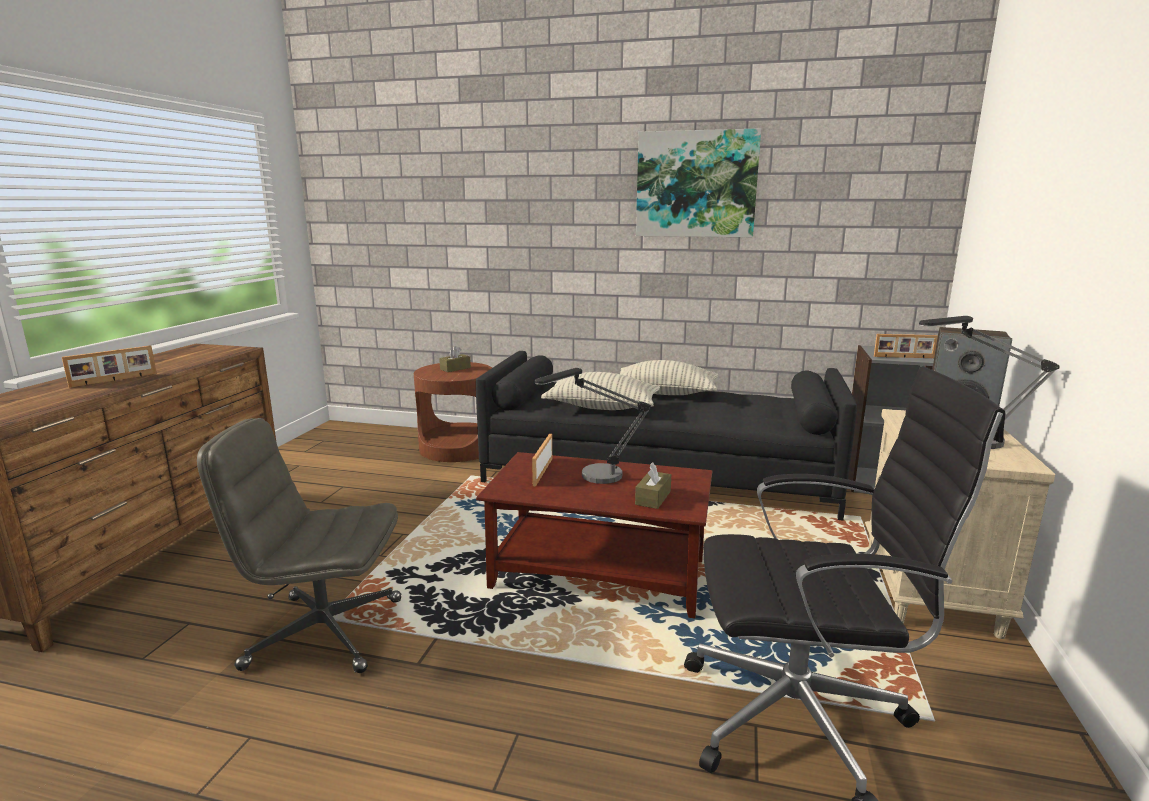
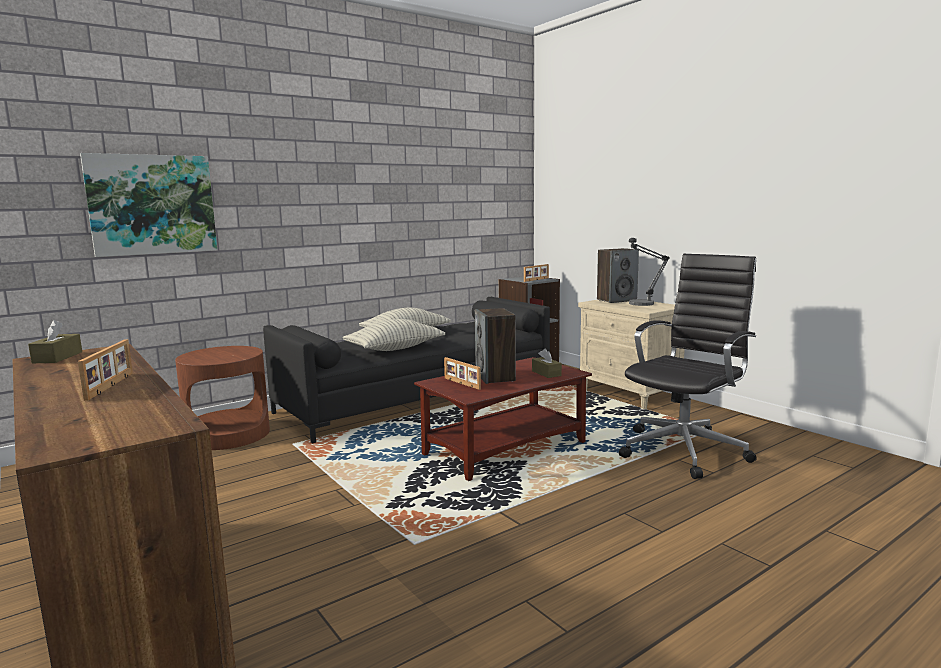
camera: 50 degrees left, 5 degrees down
(323, 633) = (432, 549): grey office chair -> none
(455, 368) = (216, 353): brown tissue box -> brown tissue box (57, 357)
(592, 478) = (495, 377): table lamp -> speaker
(696, 184) = (393, 172): picture -> picture (152, 204)

